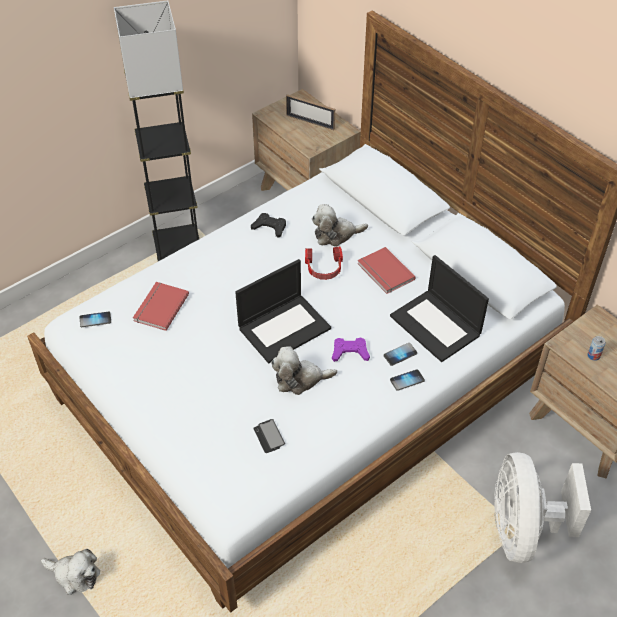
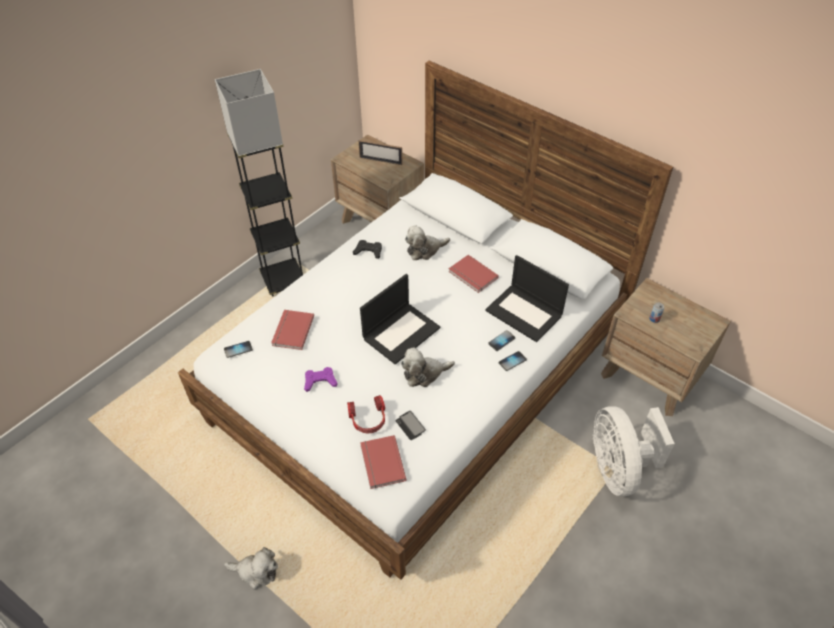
camera: 10 degrees left, 0 degrees up
(225, 474) = (381, 463): none -> red book
(324, 268) = (422, 279): headphones -> headphones (368, 420)
(350, 352) = (460, 345): purple game controller -> purple game controller (320, 381)

